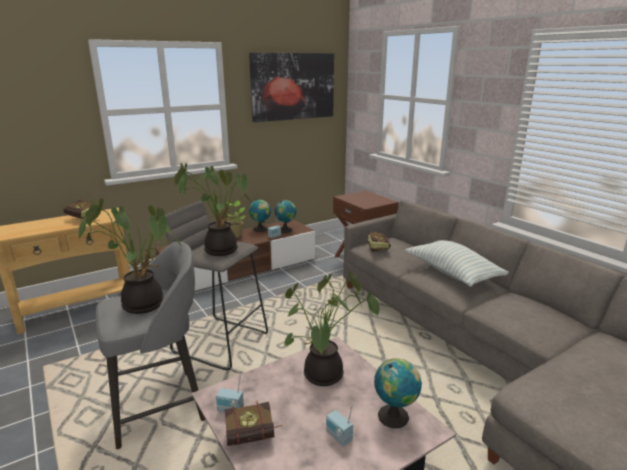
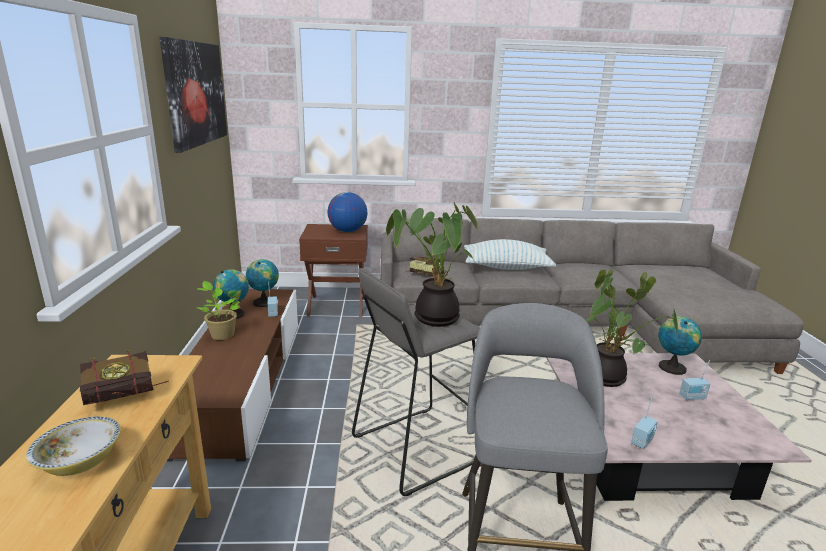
camera: 60 degrees left, 0 degrees up
(35, 228) = (80, 462): none -> bowl
(144, 303) = (531, 400): potted plant -> none
(255, 436) = (686, 437): book -> none
(372, 201) = (347, 231): none -> globe

